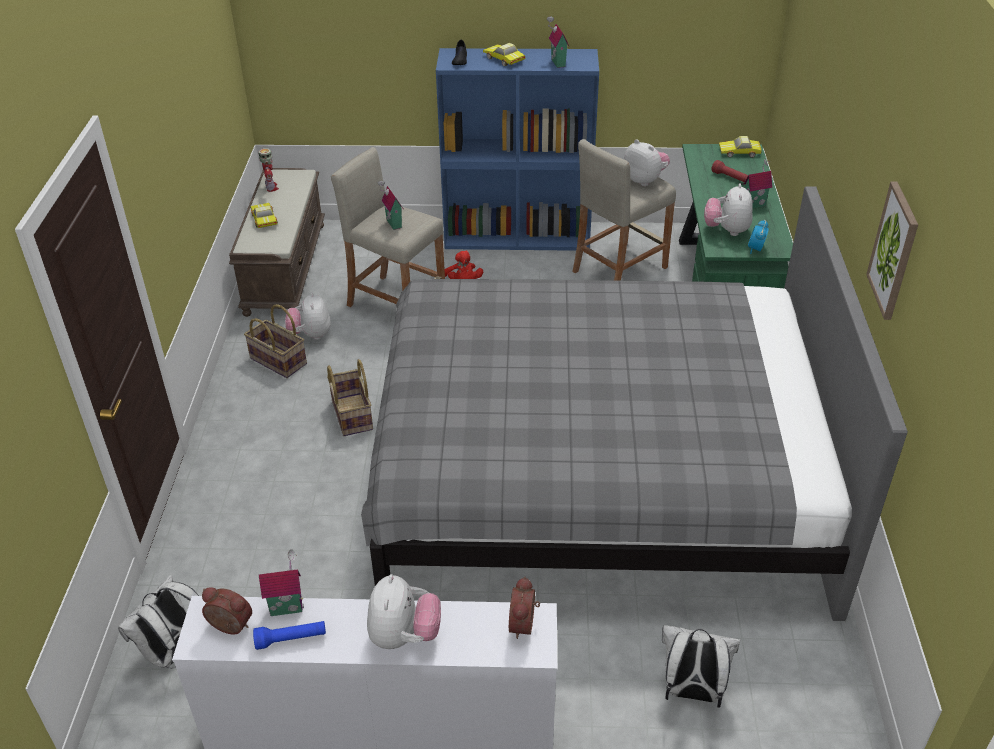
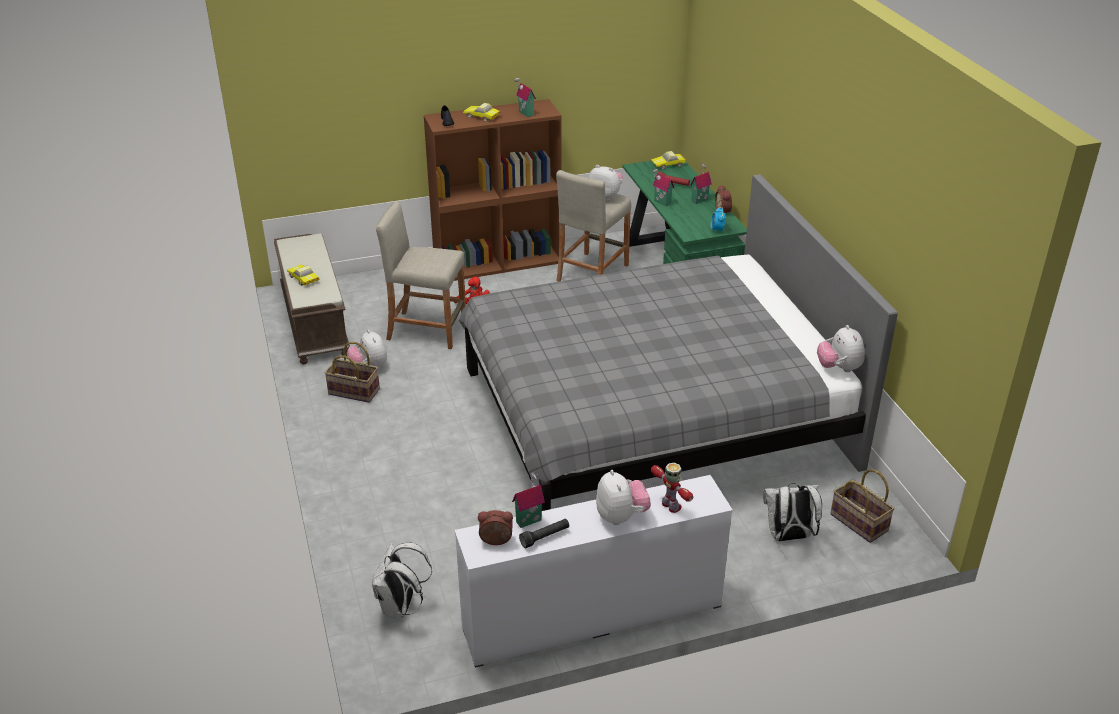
camera: 20 degrees left, 5 degrees down
(271, 187) = (292, 253): toy robot -> toy robot (671, 506)
(291, 639) = (545, 537): blue flashlight -> black flashlight
(351, 415) = (439, 418): basket -> basket (858, 523)
(392, 224) = (427, 260): toy house -> toy house (661, 202)
(518, 236) = (498, 262): blue bookcase -> brown bookcase
(525, 624) = (697, 491): alarm clock -> alarm clock (724, 211)
(726, 230) = (689, 221): plush toy -> plush toy (839, 368)
(894, 251) = (851, 200): picture -> none

